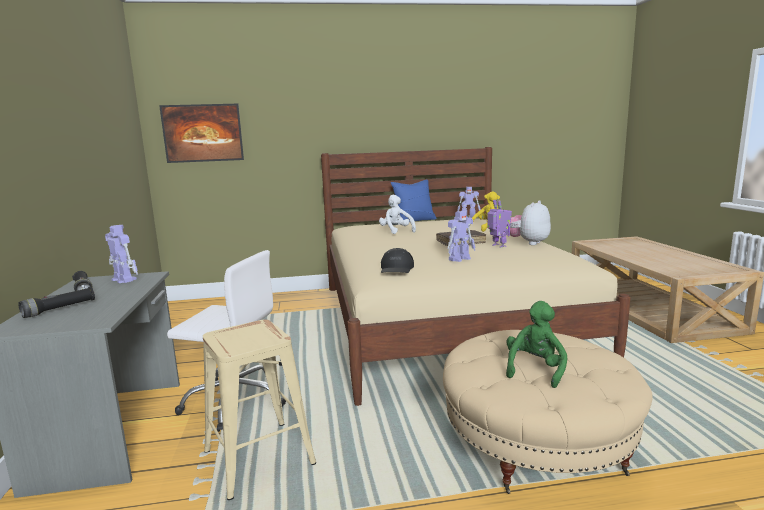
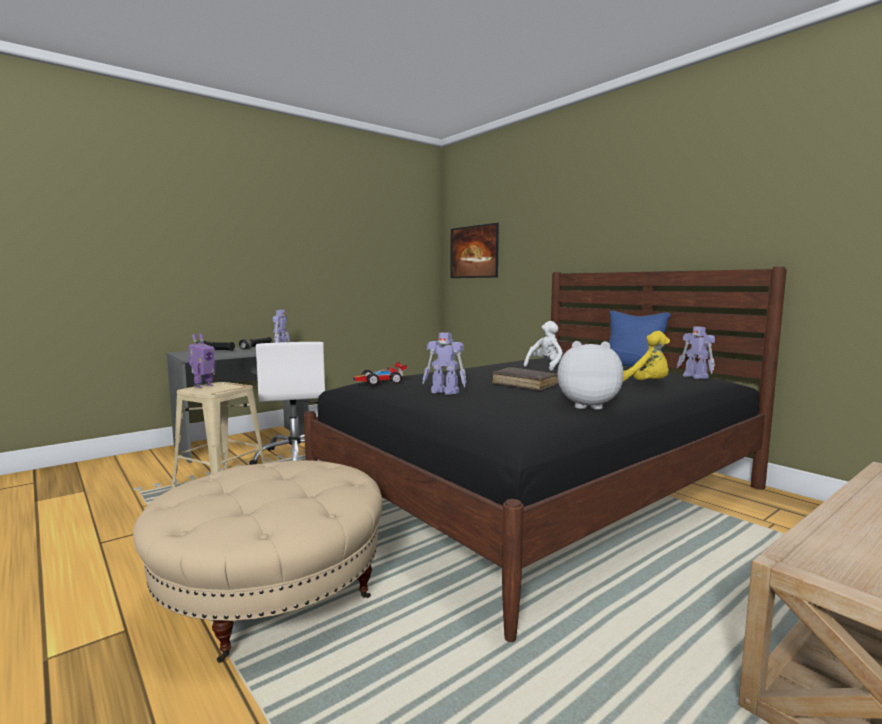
camera: 60 degrees right, 5 degrees down
(396, 268) = (381, 382): black cap -> toy car
(441, 322) = (539, 491): beige bed -> black bed
(498, 246) = (534, 396): toy robot -> toy robot (203, 386)
(535, 370) = (240, 489): green plush toy -> none

